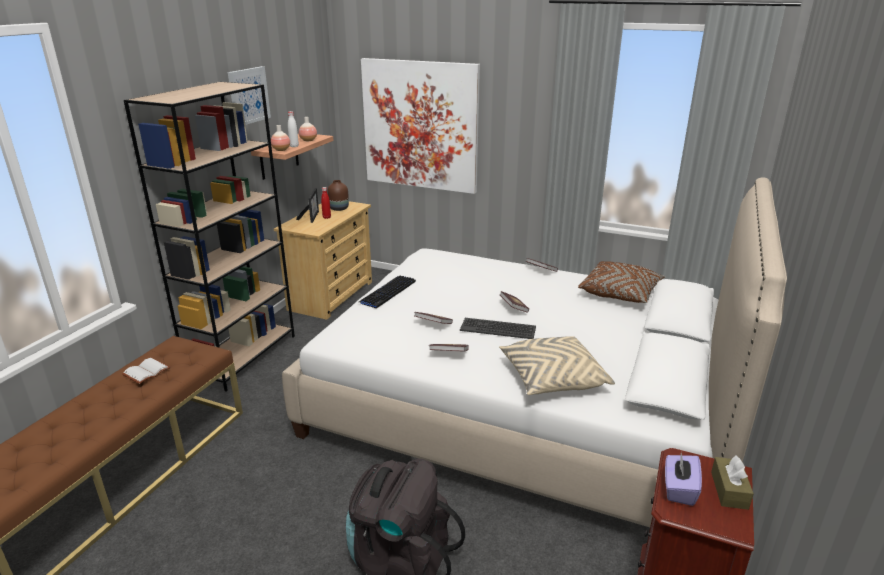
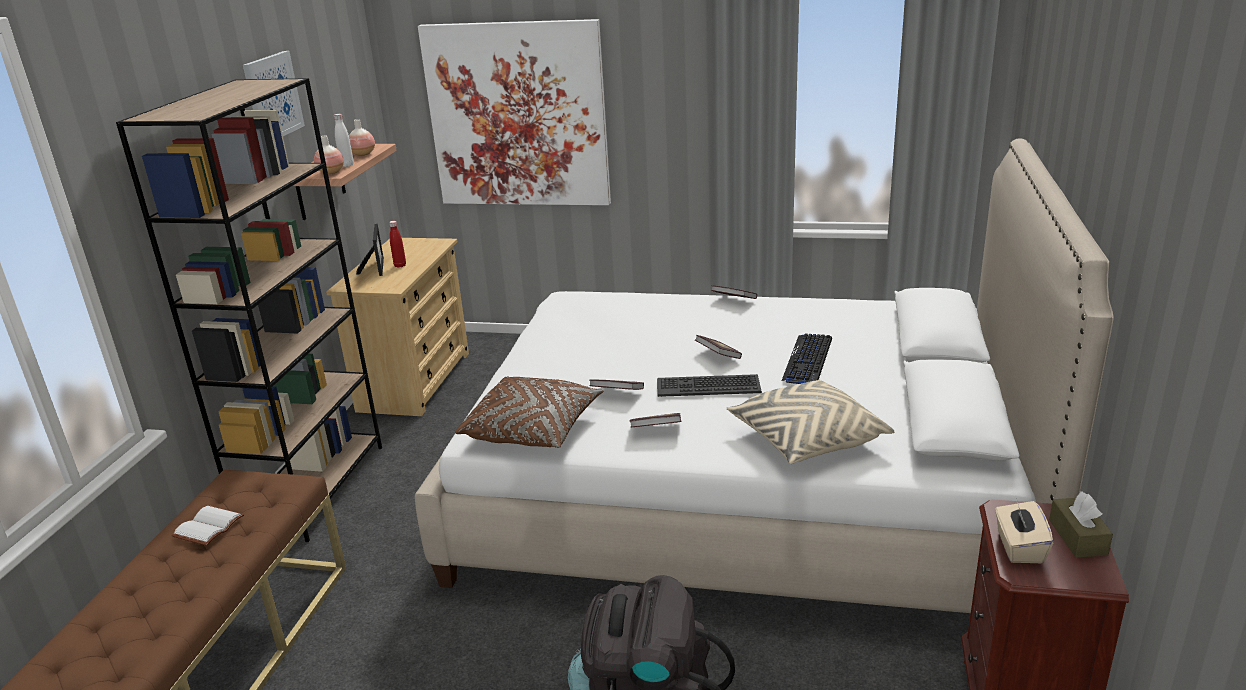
camera: 10 degrees left, 0 degrees up
(339, 208) = (412, 250): brown vase -> none
(387, 292) = (533, 359): keyboard -> keyboard (807, 360)
(620, 293) = (850, 316): brown pillow -> brown pillow (533, 429)
(679, 489) = (1019, 547): purple tissue box -> beige tissue box

